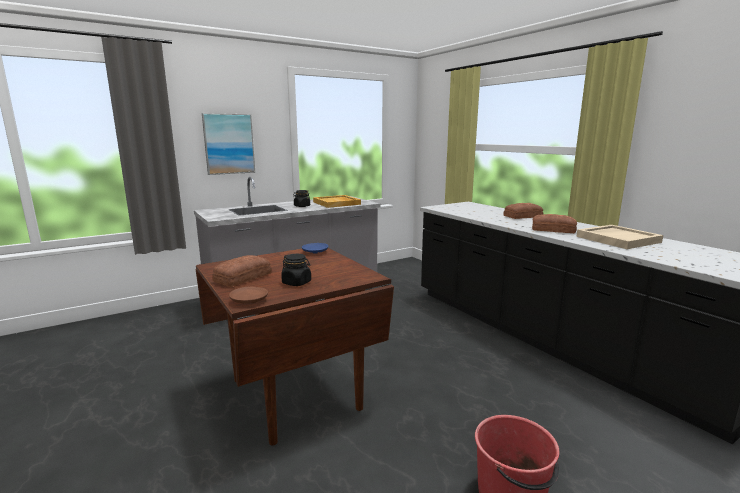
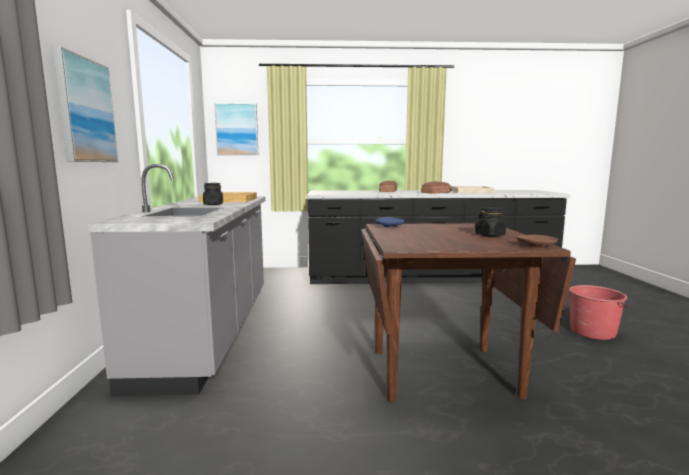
camera: 60 degrees left, 5 degrees down
(242, 277) = (459, 243): bread -> none
(433, 134) = (237, 129): none -> picture

